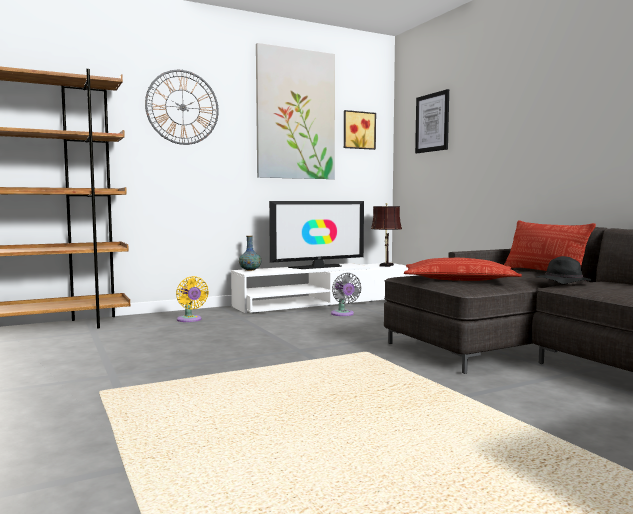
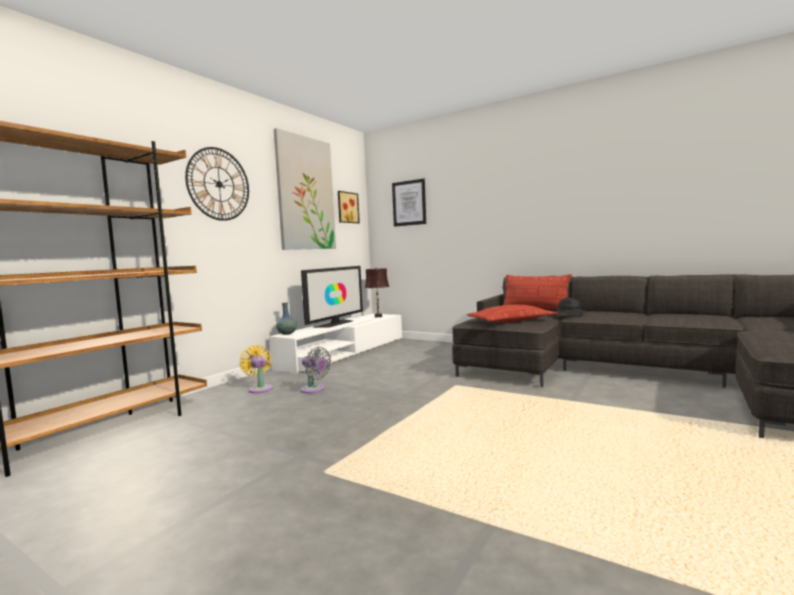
camera: 30 degrees left, 0 degrees up
(190, 320) = (260, 388): yellow fan -> yellow fan turned 150 degrees counterclockwise
(343, 314) = (378, 360): grey fan -> grey fan (314, 390)

